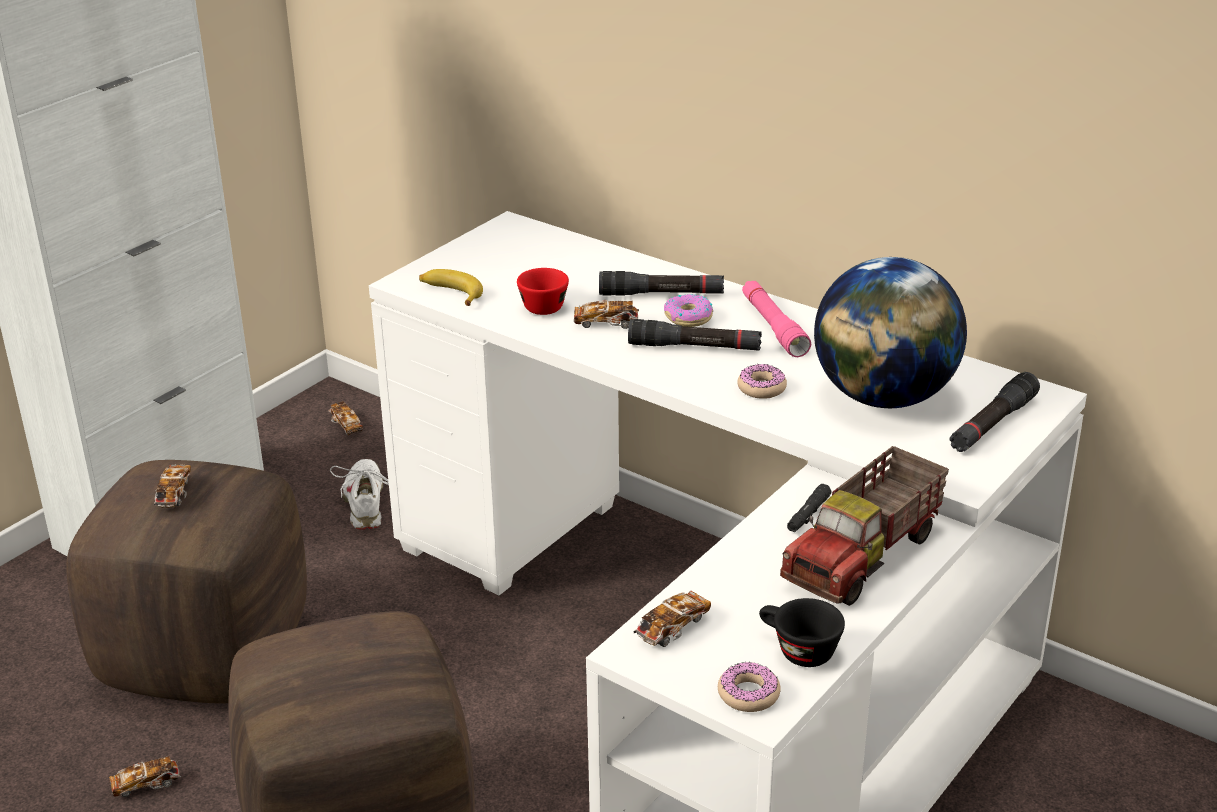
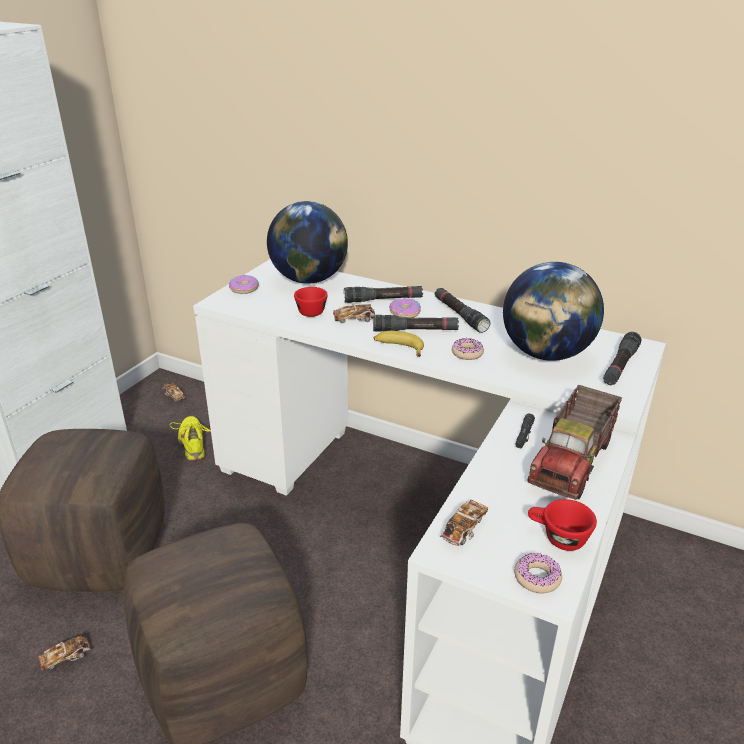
camera: 10 degrees left, 0 degrees up
(174, 494) = (71, 453): toy car -> none
(367, 503) = (194, 443): white shoe -> yellow shoe
(450, 293) = (248, 307): banana -> banana (398, 348)
(451, 263) = (244, 289): none -> donut
(554, 253) = (309, 280): none -> globe
(773, 327) = (460, 315): pink flashlight -> black flashlight
(797, 650) = (557, 538): black cup -> red cup

